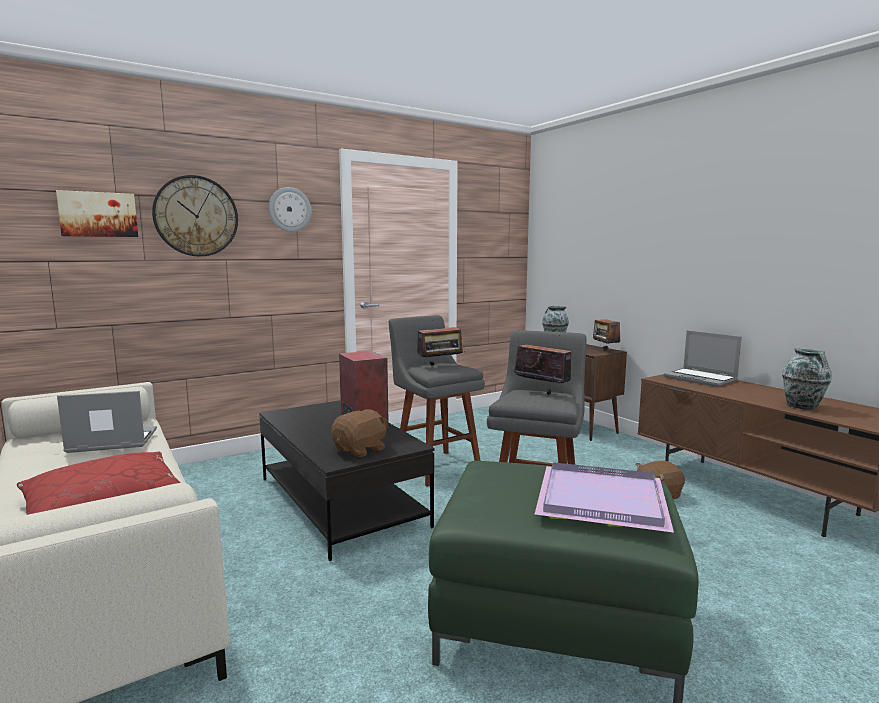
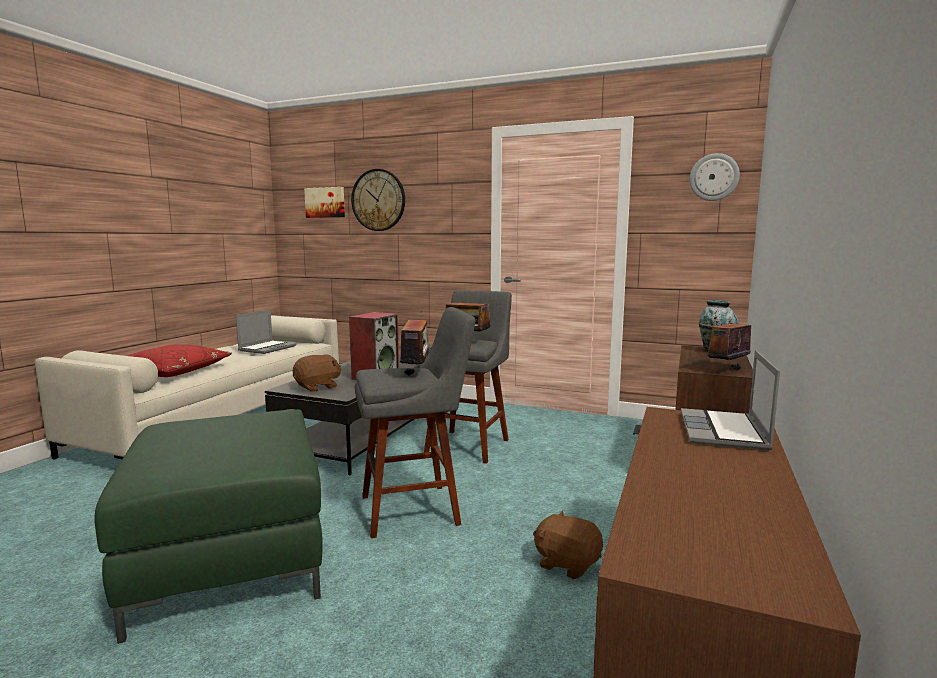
camera: 55 degrees right, 0 degrees up
(111, 442) = (267, 348): laptop -> laptop turned 75 degrees clockwise
(289, 209) = (445, 189): wall clock -> wall clock (714, 177)
(361, 449) = (318, 387): brown plush toy -> brown plush toy turned 45 degrees counterclockwise
(603, 499) = (207, 449): purple tray -> none
(802, 407) = (678, 502): vase -> none

